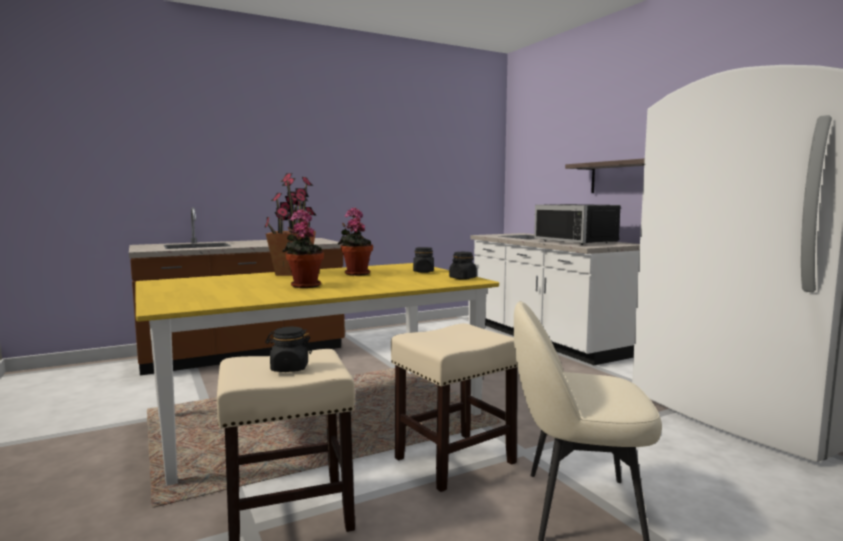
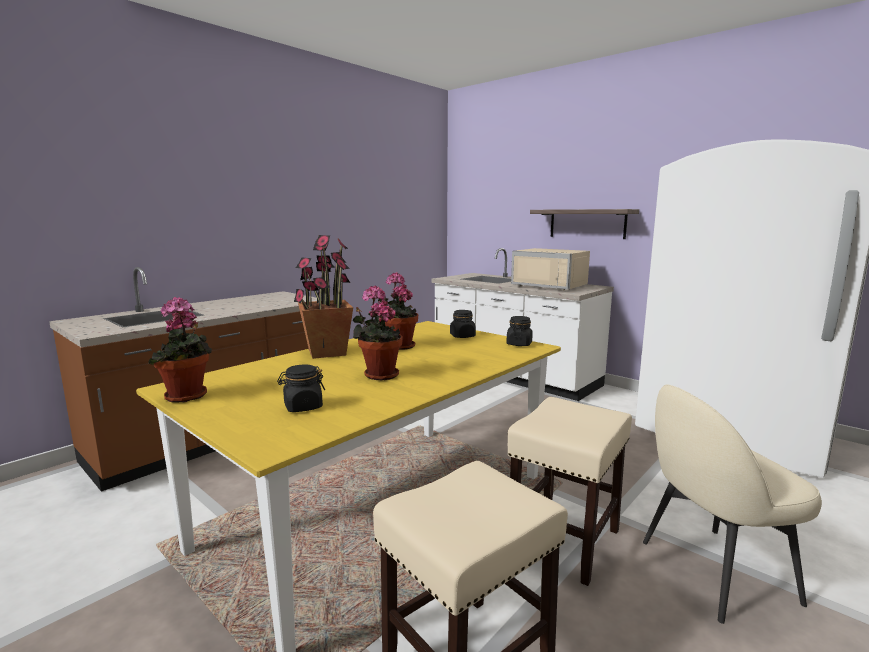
camera: 20 degrees left, 5 degrees up
(157, 286) = (187, 397): none -> potted plant
(289, 368) = (482, 506): black jar -> black jar (303, 407)
(579, 242) = (552, 285): black microwave -> beige microwave

